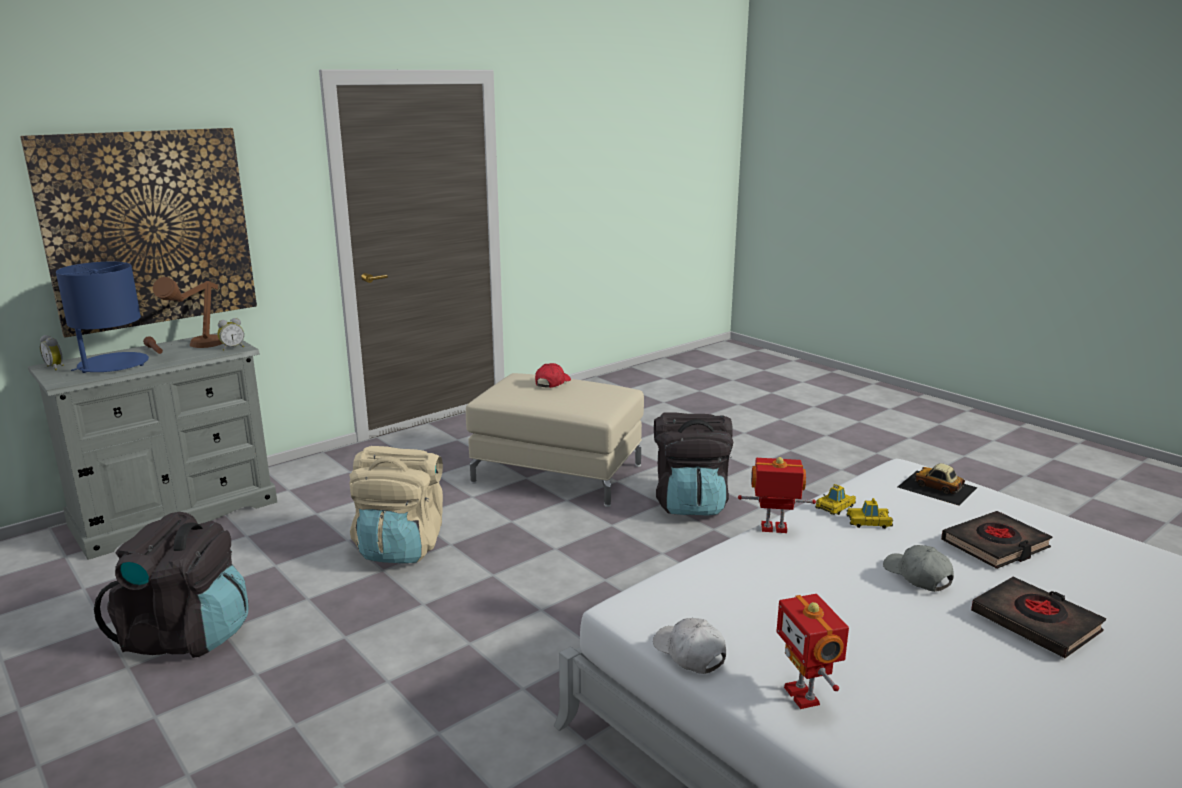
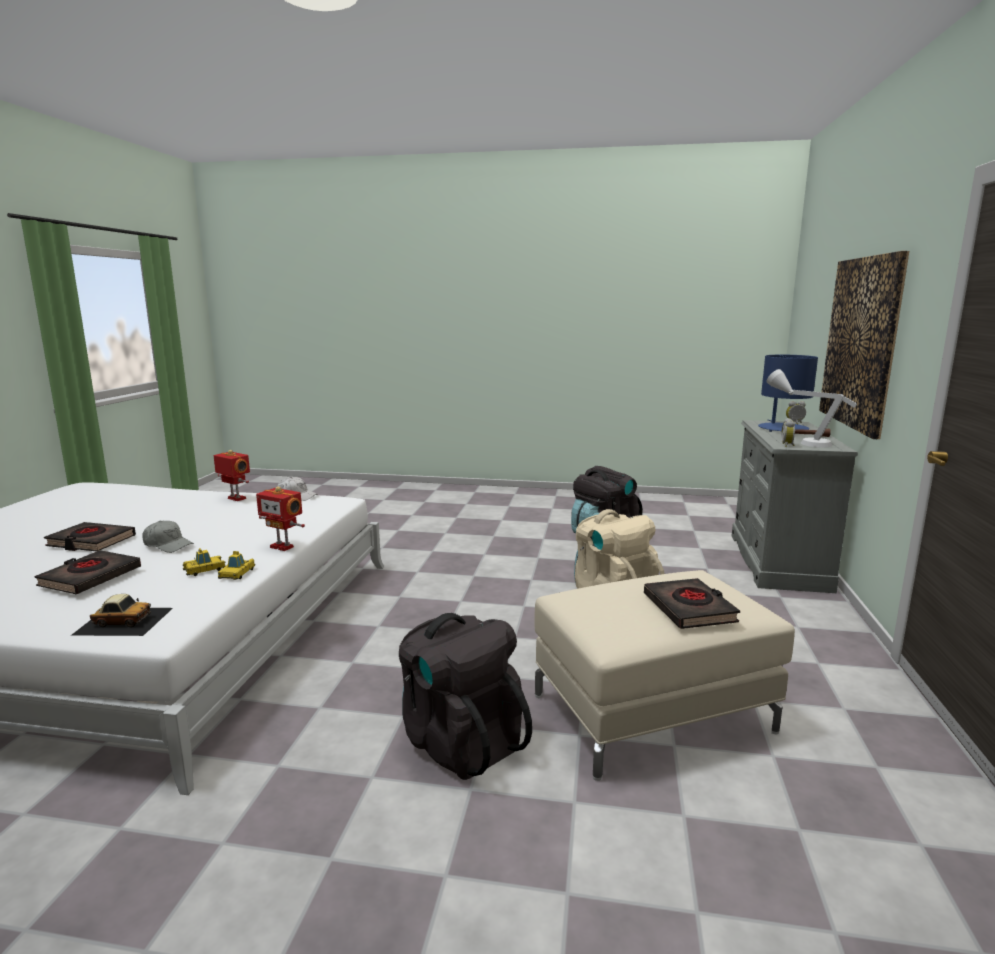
camera: 140 degrees right, 5 degrees down
(198, 348) = (801, 441): brown table lamp -> grey table lamp
(552, 383) = (689, 609): red cap -> black book
(774, 529) = (283, 547): toy robot -> toy robot turned 60 degrees clockwise

